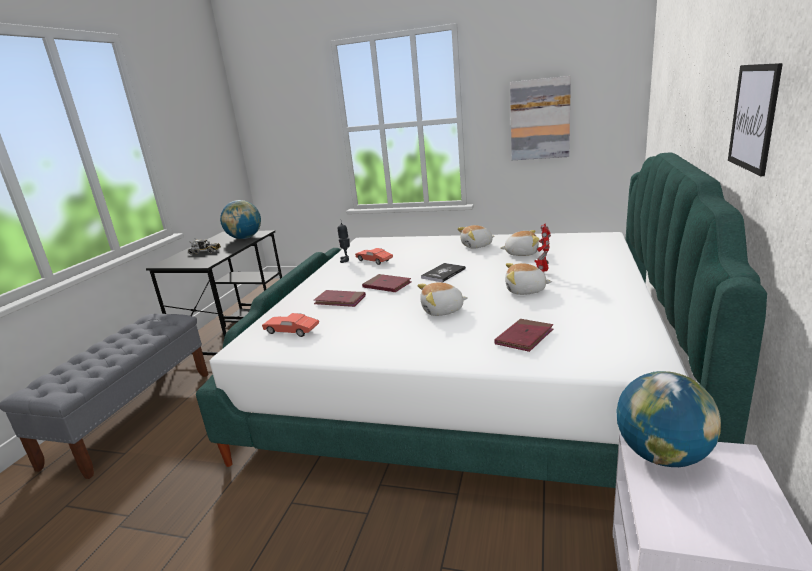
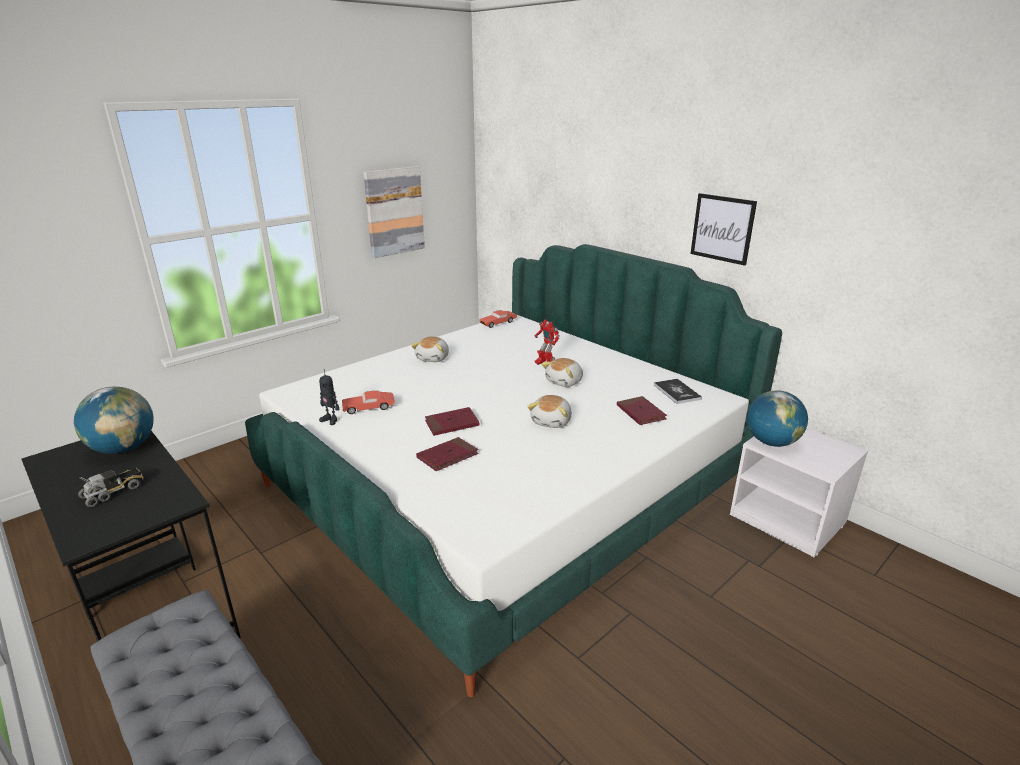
camera: 60 degrees left, 5 degrees up
(292, 331) = (484, 502): red toy car -> red toy car (498, 323)
(443, 273) = (471, 393): book -> book (677, 392)
(521, 253) = (487, 353): plush toy -> none

